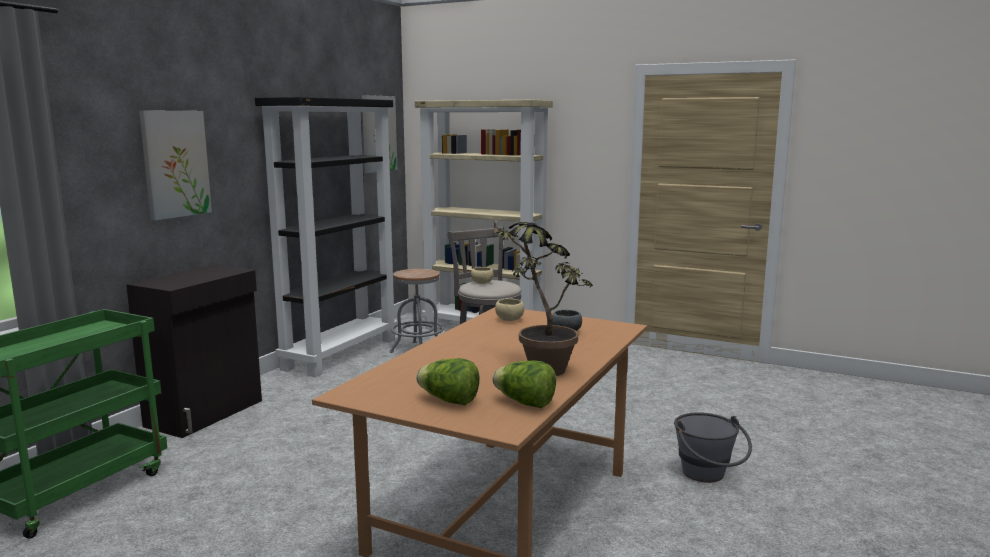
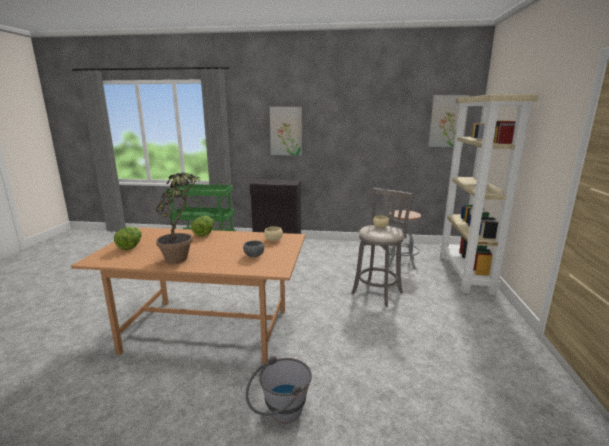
camera: 70 degrees right, 5 degrees up
(340, 353) = (371, 246): black bookcase -> none
(525, 403) = (124, 260): lettuce -> lettuce (204, 233)

